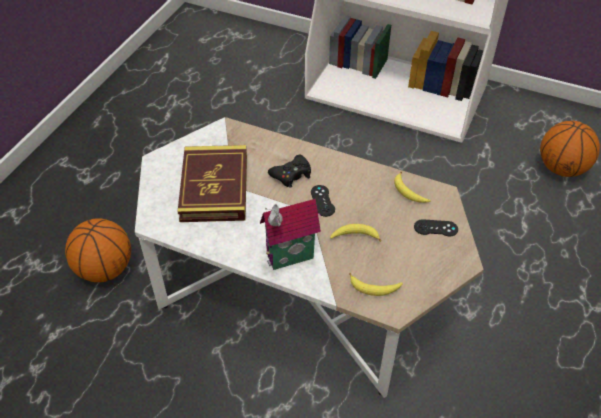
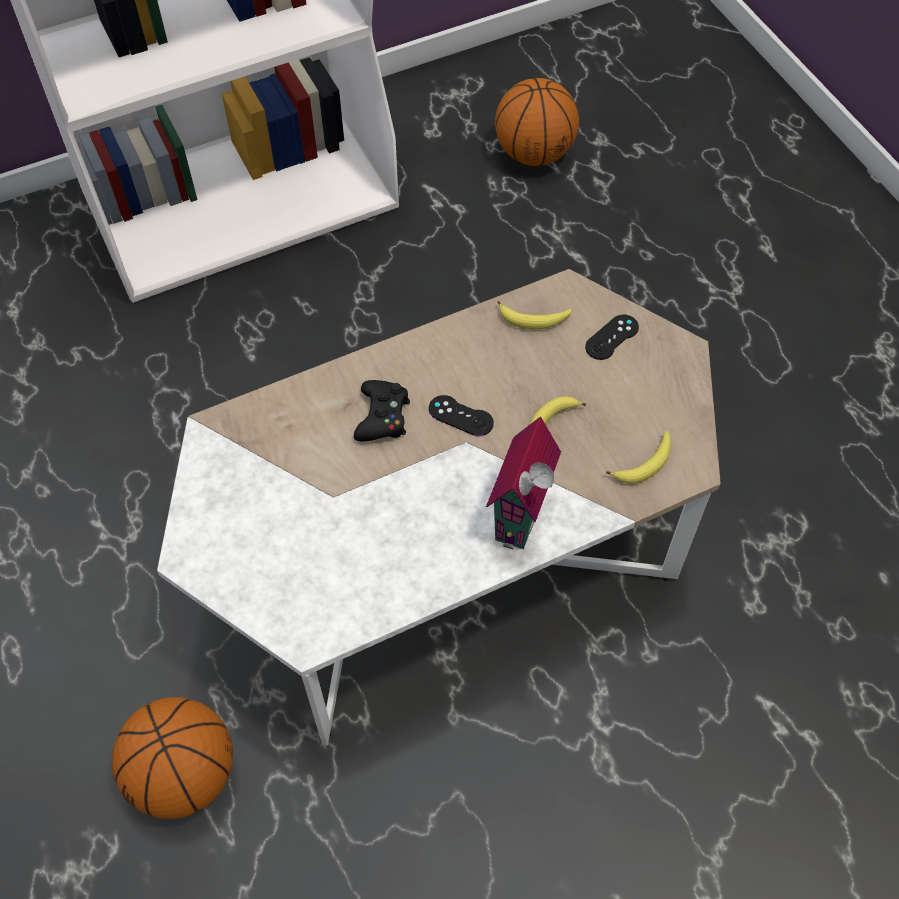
camera: 50 degrees left, 10 degrees up
(214, 187) = (315, 520): book -> none

